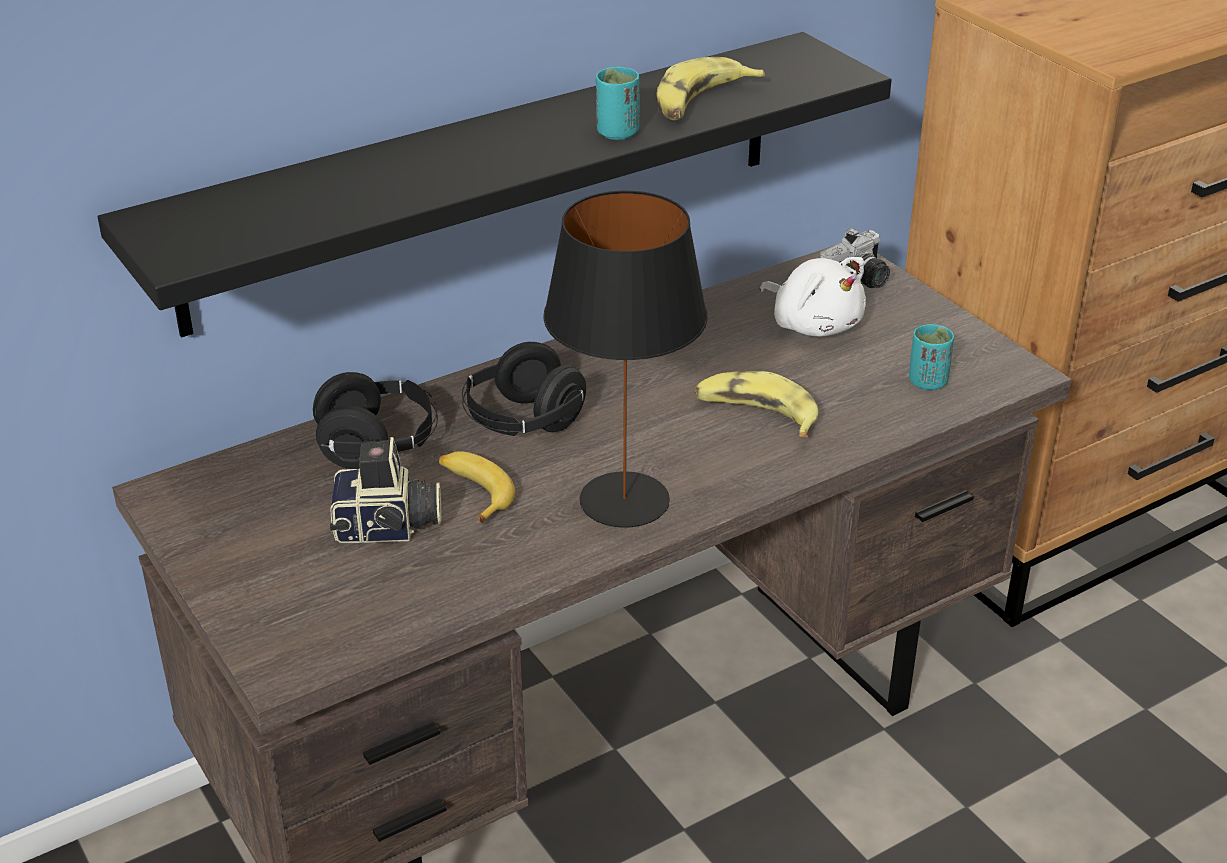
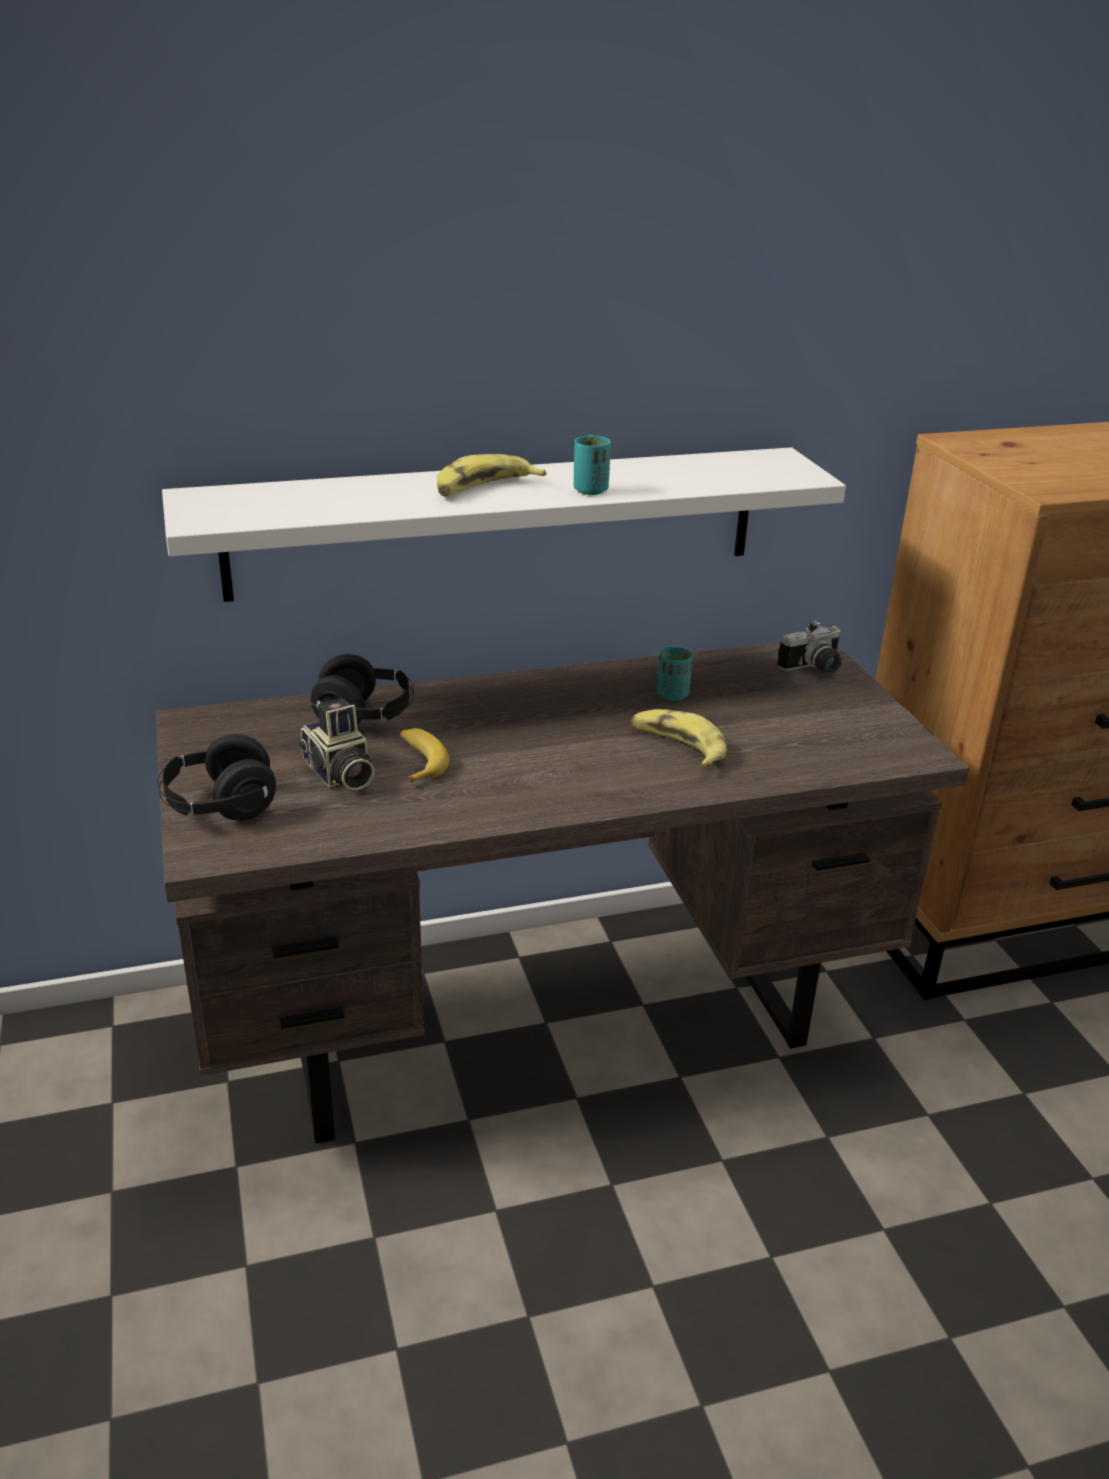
camera: 15 degrees right, 5 degrees down
(388, 528) = (338, 774): camera -> camera turned 45 degrees clockwise
(489, 179) = (497, 522): black shelf -> white shelf
(523, 422) = (485, 720): black headphones -> black headphones (219, 807)
(622, 500) = (533, 788): black table lamp -> none
(701, 103) = (672, 480): banana -> banana (483, 489)
(814, 324) = (761, 691): white plush toy -> none
(927, 382) = (838, 748): turquoise cup -> turquoise cup (672, 695)

